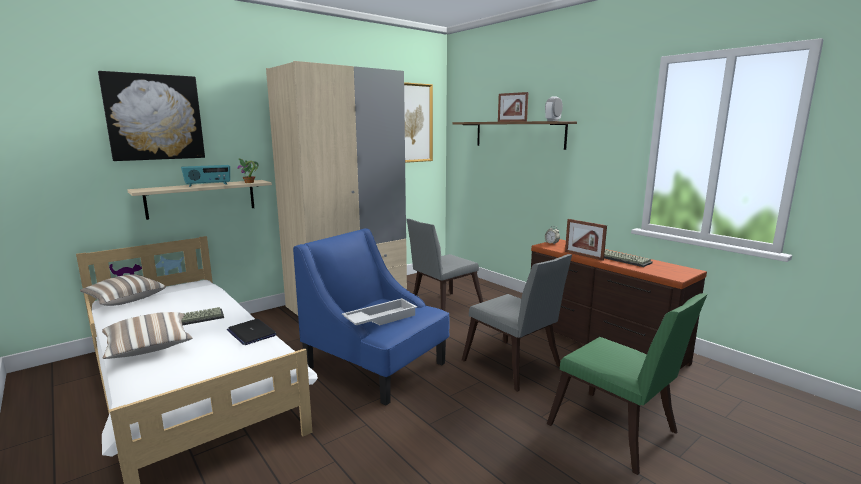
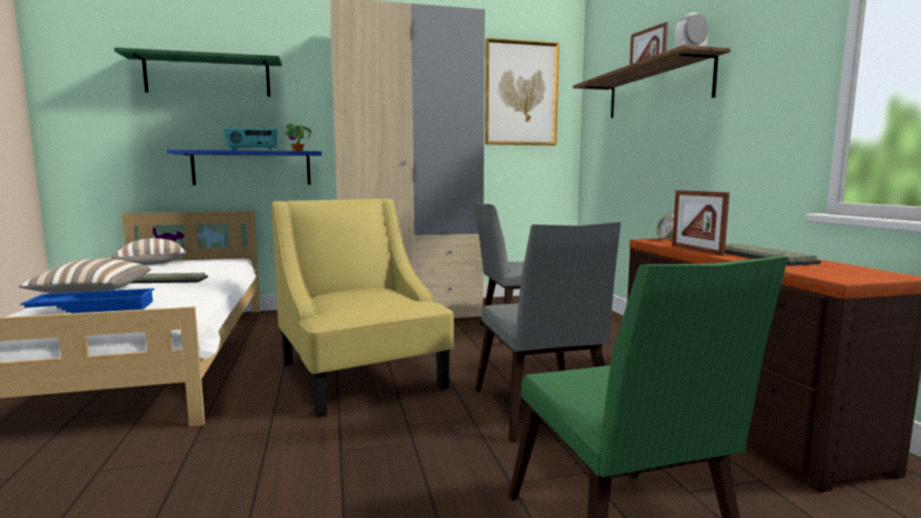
camera: 25 degrees right, 5 degrees down
(154, 117) = (208, 77): picture -> green shelf
(191, 363) = (95, 308): none -> blue tray
(201, 198) = (252, 168): beige shelf -> blue shelf
(251, 333) = (194, 295): laptop -> none
(376, 365) = (361, 375): blue armchair -> yellow armchair
(380, 318) = (346, 301): white tray -> none

